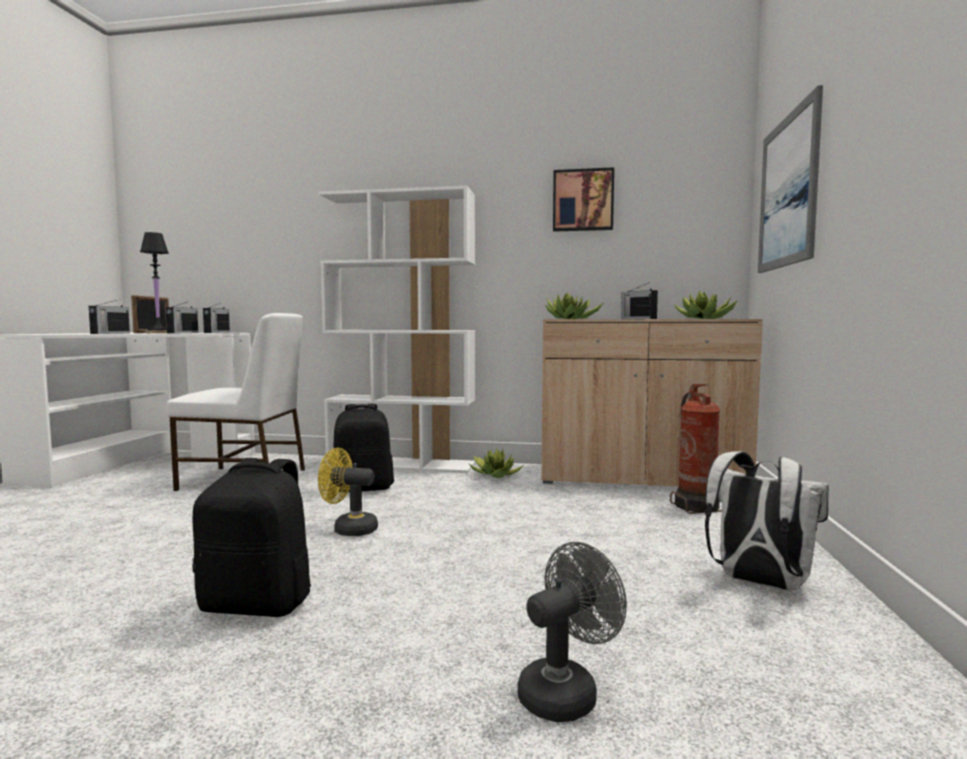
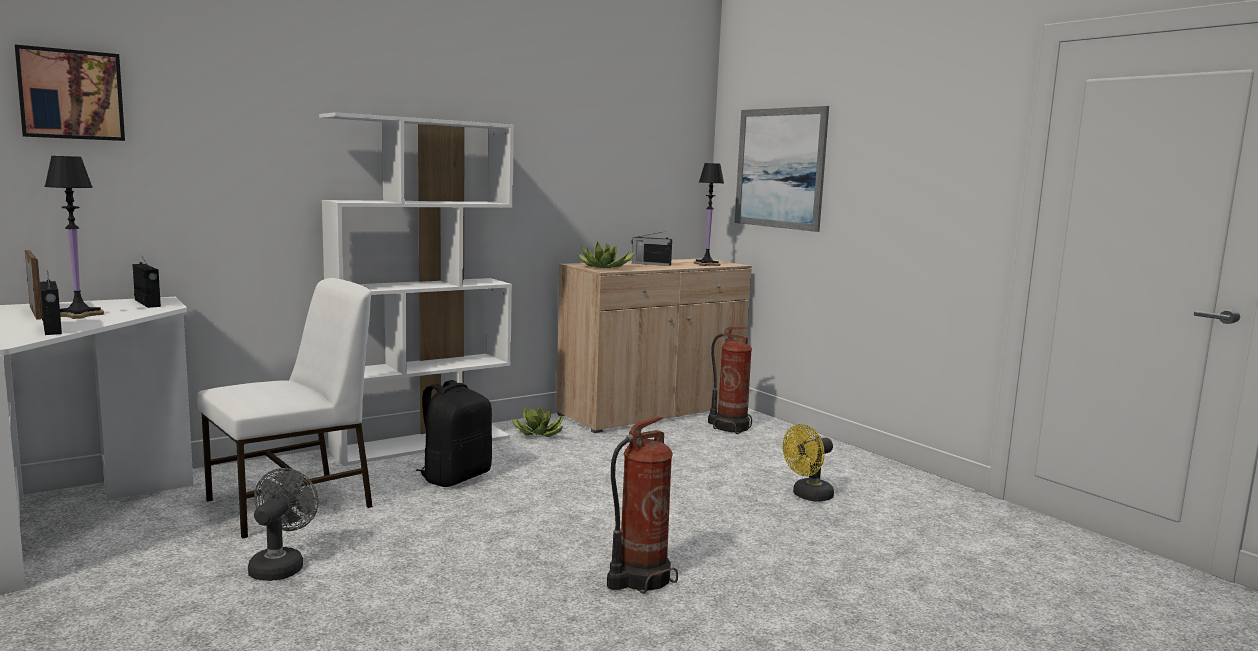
camera: 45 degrees left, 5 degrees up
(182, 333) = (125, 312): radio -> none
(258, 604) = (639, 579): black backpack -> fire extinguisher
(348, 529) = (550, 514): yellow fan -> yellow fan (808, 496)
(566, 691) = (873, 548): grey fan -> grey fan (280, 566)
(583, 200) = (589, 140): picture -> picture (71, 94)
(704, 318) = (707, 264): potted plant -> black table lamp
(758, 583) = (846, 469): white backpack -> none

